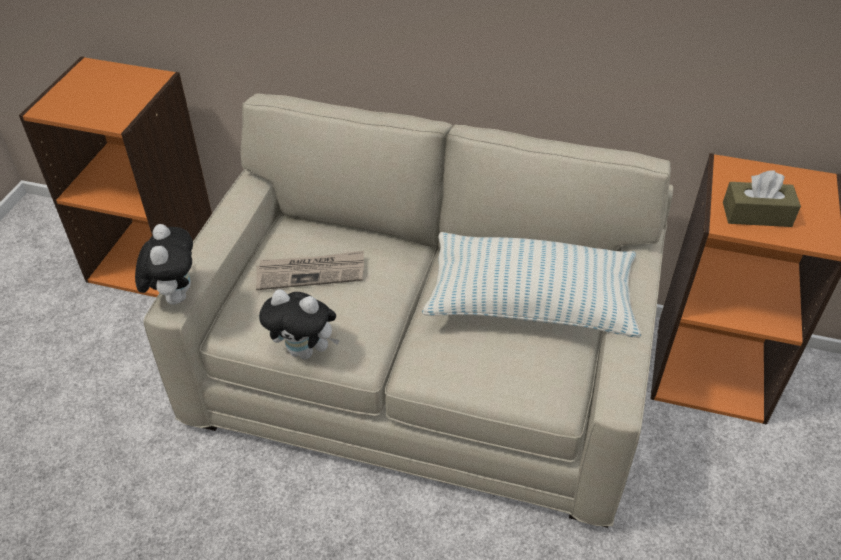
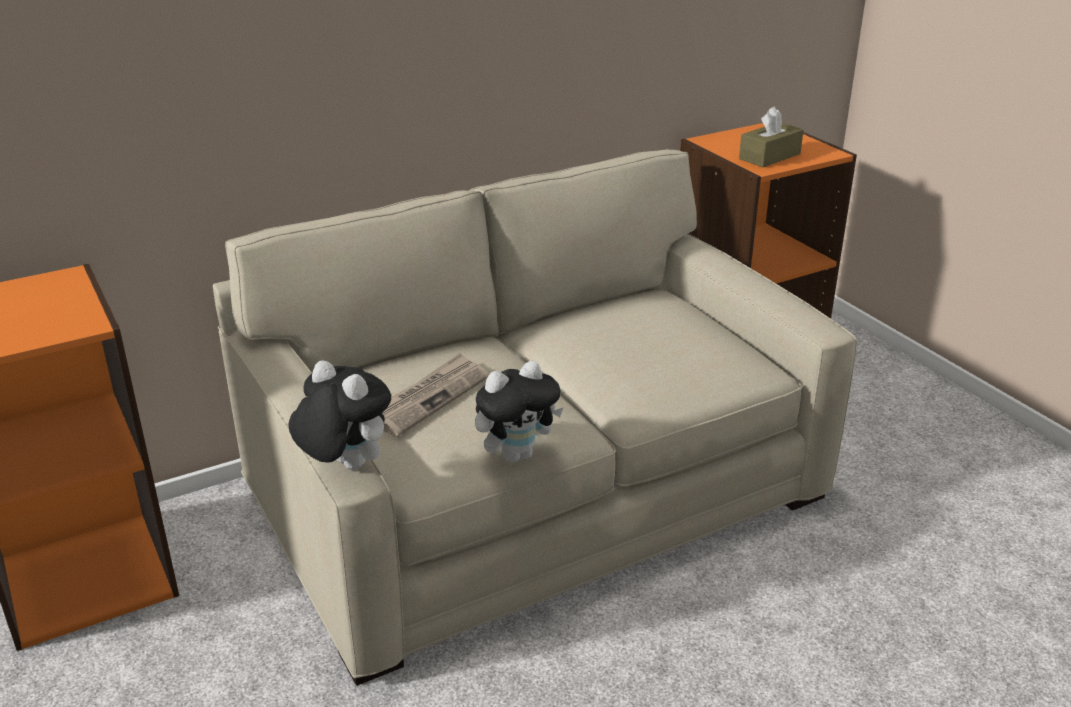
camera: 45 degrees left, 15 degrees down
(530, 303) = (647, 322): pillow -> none

